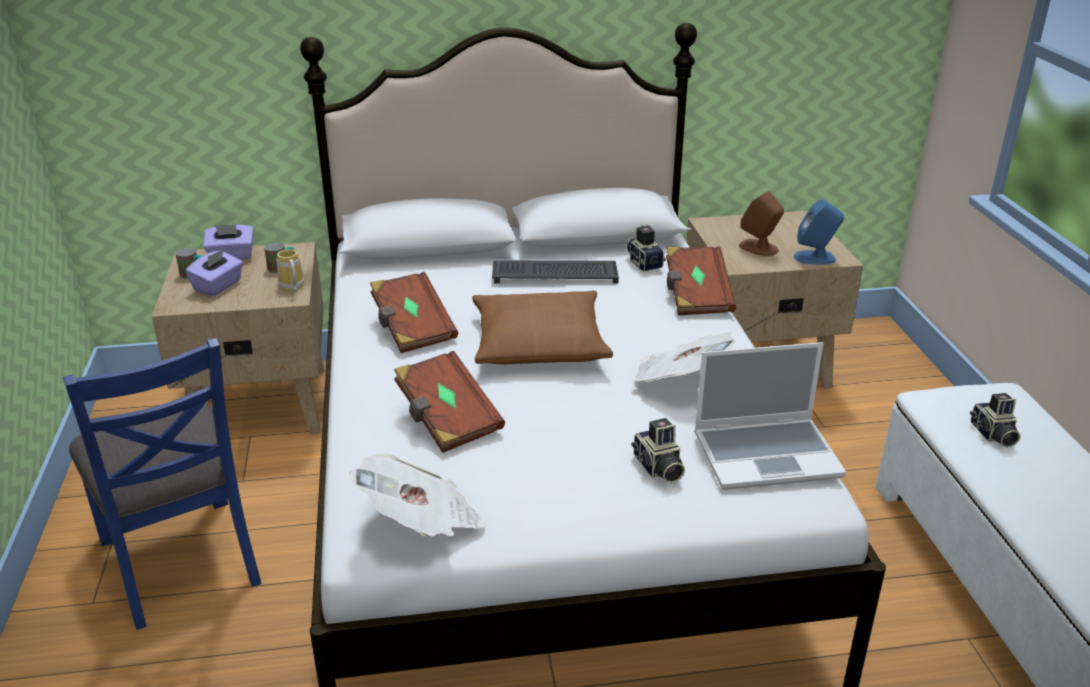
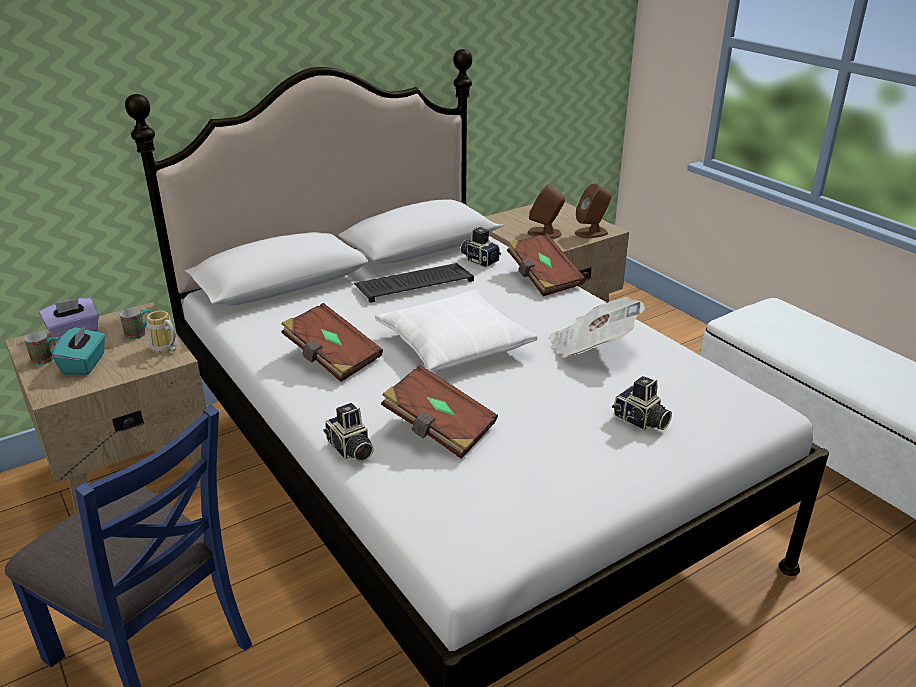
camera: 25 degrees left, 0 degrees up
(218, 286) = (85, 364): purple tissue box -> turquoise tissue box
(422, 523) = (499, 526): newspaper -> none
(539, 342) = (454, 343): brown pillow -> white pillow
(768, 454) = (707, 387): laptop -> none
(815, 258) = (591, 232): blue speaker -> brown speaker
(992, 435) = (793, 337): camera -> camera (350, 450)

